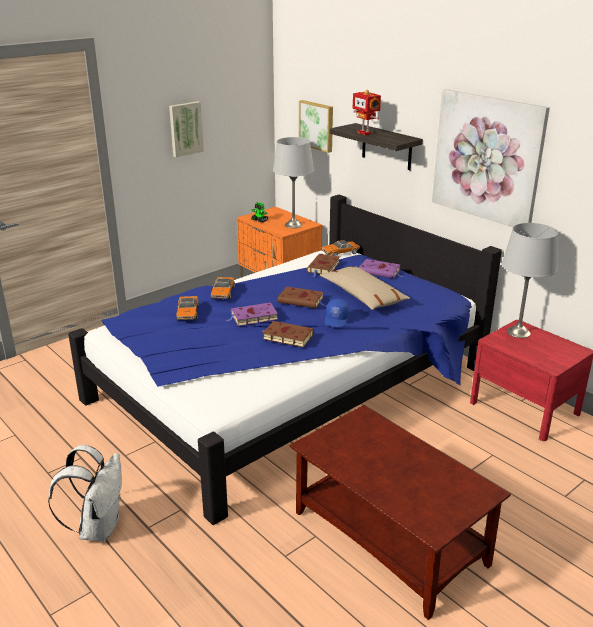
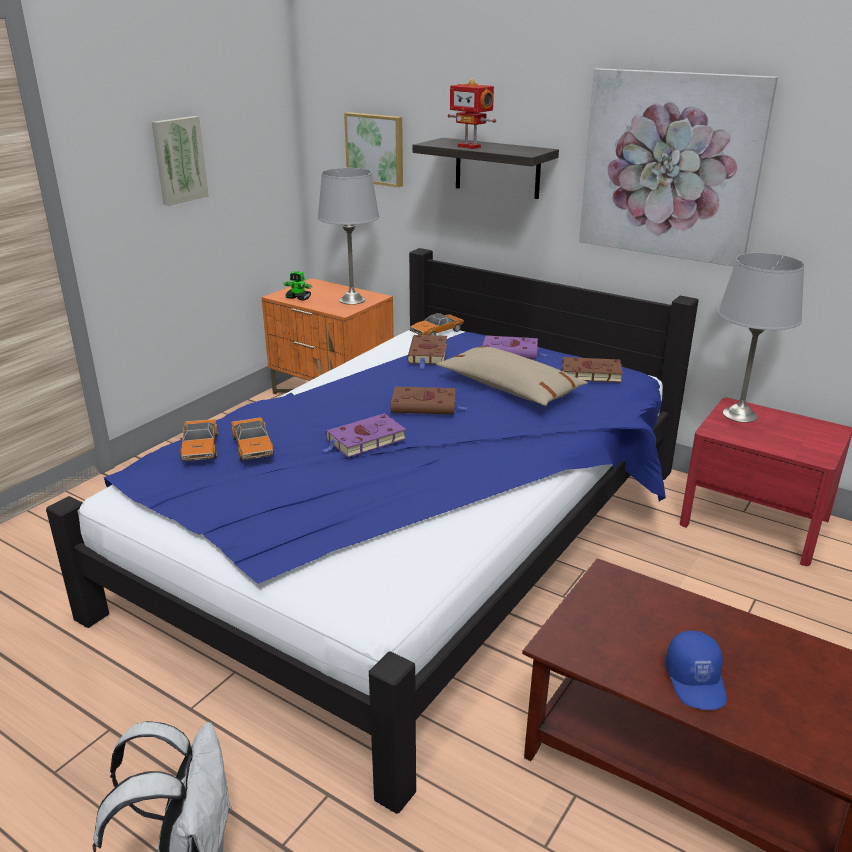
camera: 15 degrees left, 0 degrees up
(222, 293) = (295, 408): toy car -> toy car (200, 449)
(286, 337) = (435, 464): brown book -> brown book (589, 374)
(337, 319) = (496, 428): blue cap -> blue cap (696, 681)

